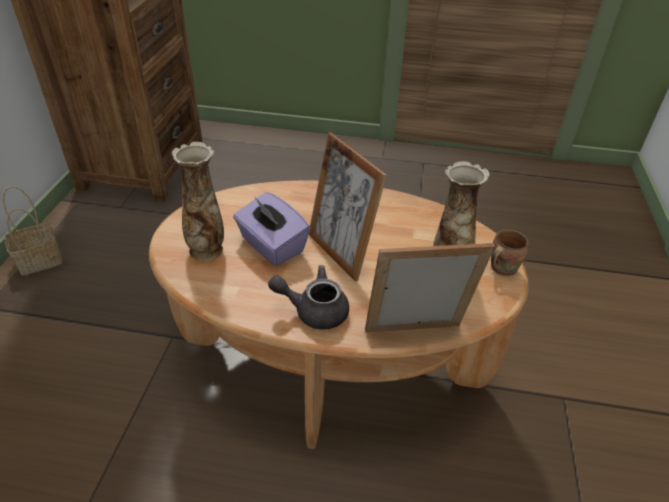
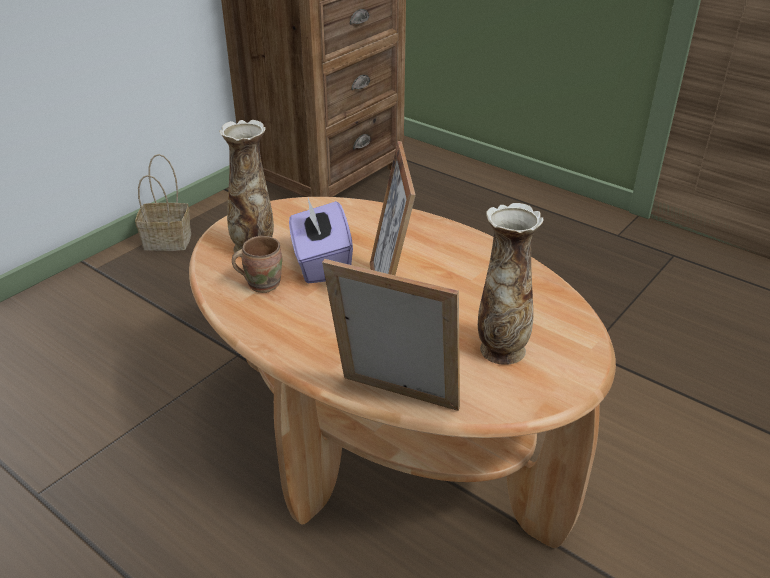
camera: 30 degrees right, 5 degrees down
(314, 310) = (309, 338): grey teapot -> none
(500, 268) = (572, 369): brown mug -> brown mug (262, 283)

